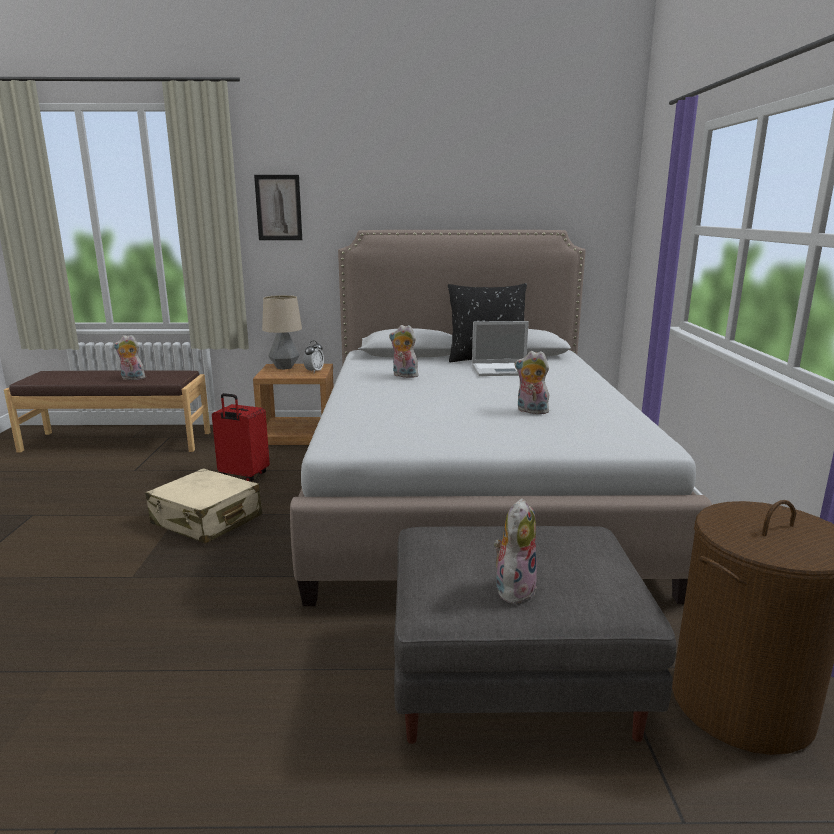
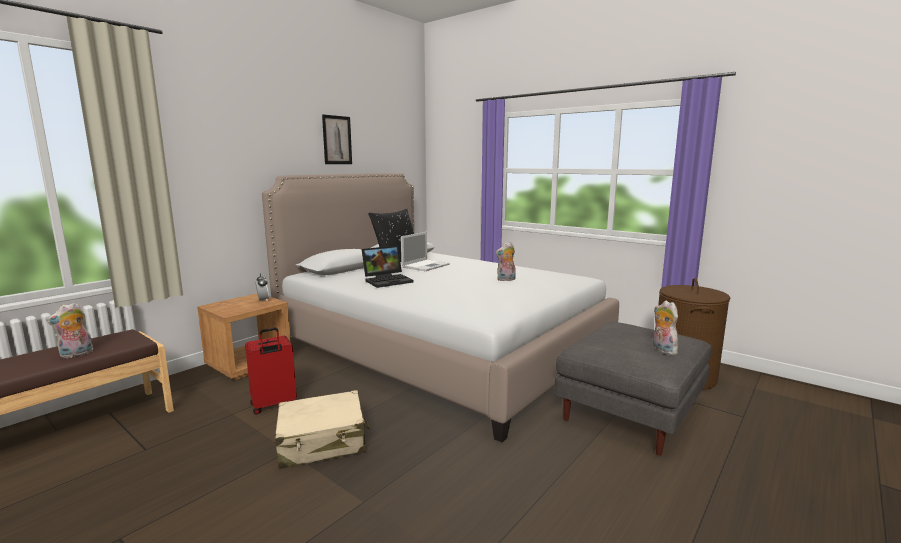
camera: 50 degrees left, 5 degrees down
(278, 207) = (197, 156): picture -> picture (337, 140)
(284, 367) = (226, 304): table lamp -> none
(403, 376) = (388, 280): plush toy -> laptop

